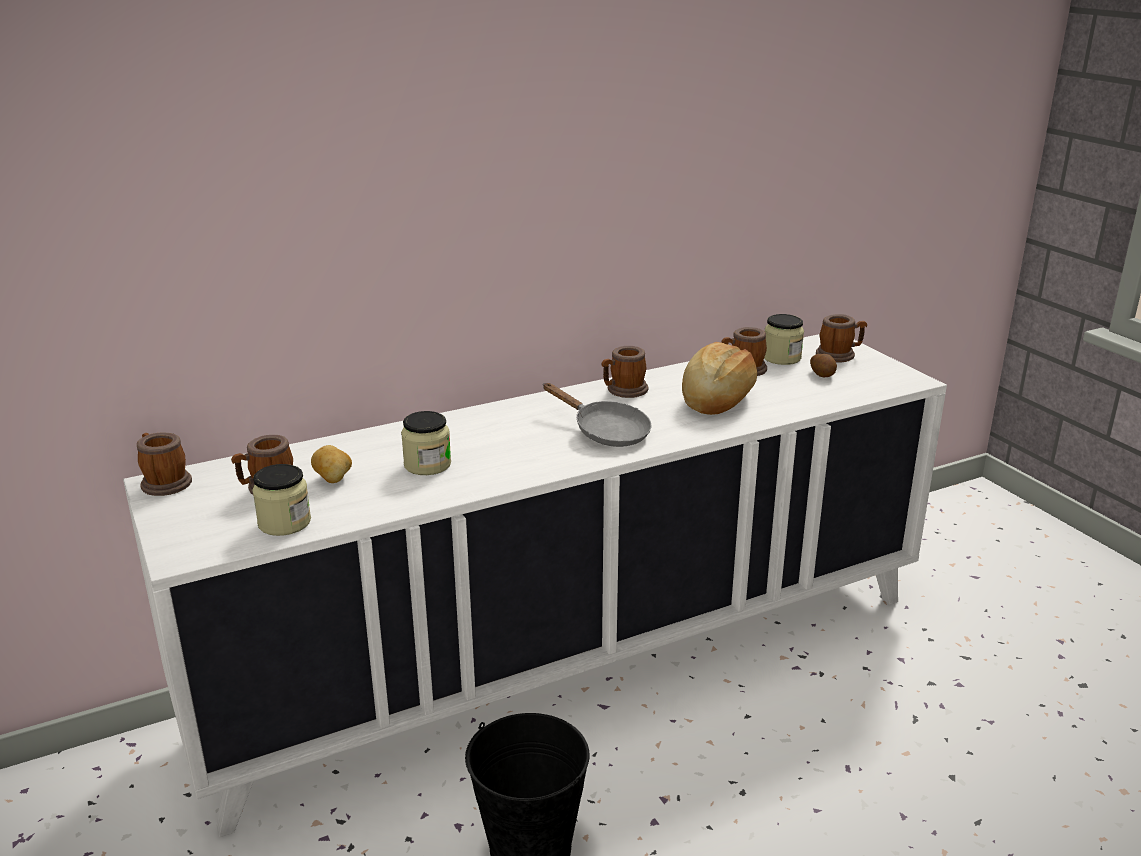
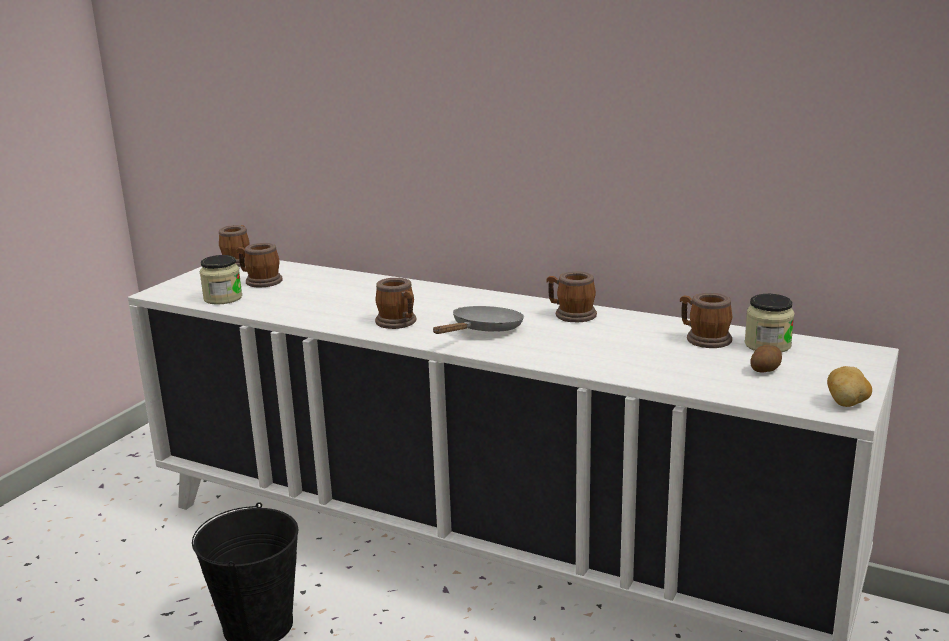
camera: 55 degrees right, 5 degrees down
(333, 479) = (293, 290): potato -> potato (847, 404)
(427, 465) = (347, 303): jar -> none
(605, 432) = (483, 331): grey frying pan -> grey frying pan turned 150 degrees counterclockwise
(716, 399) = (619, 347): bread -> none
(839, 355) = (832, 365): mug -> mug (399, 323)

